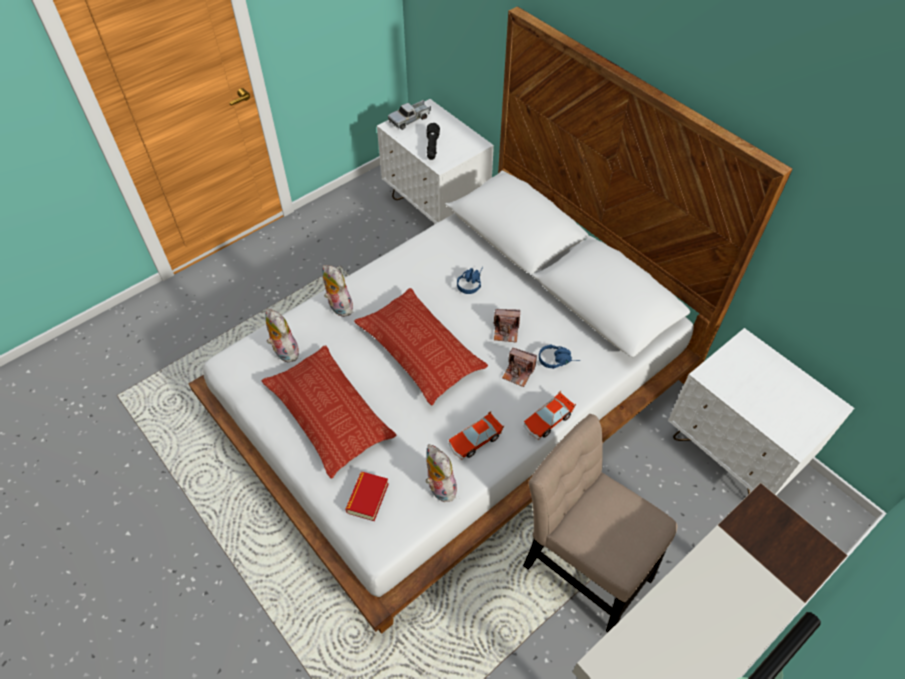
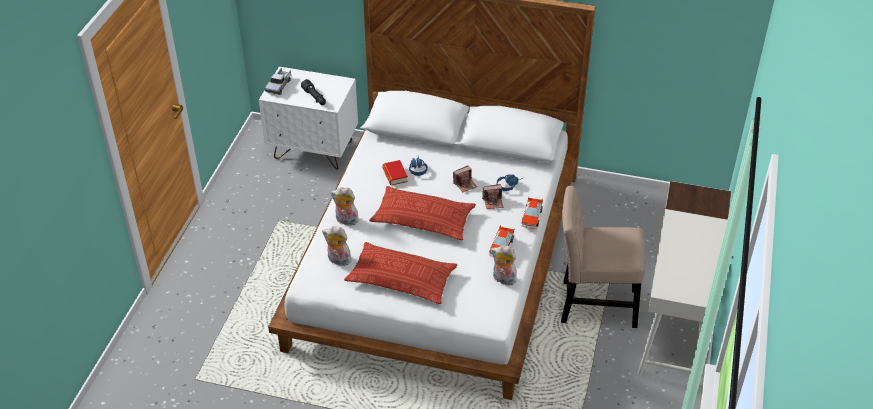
camera: 35 degrees left, 10 degrees down
(367, 498) = (468, 305): book -> book (395, 175)
(732, 453) = (627, 205): white nightstand -> none

